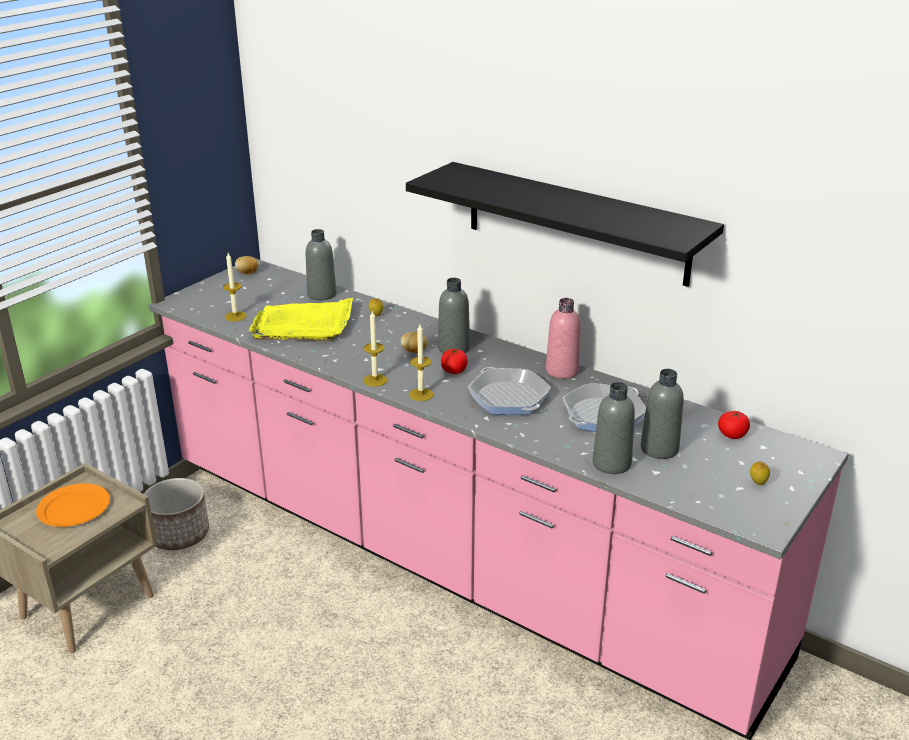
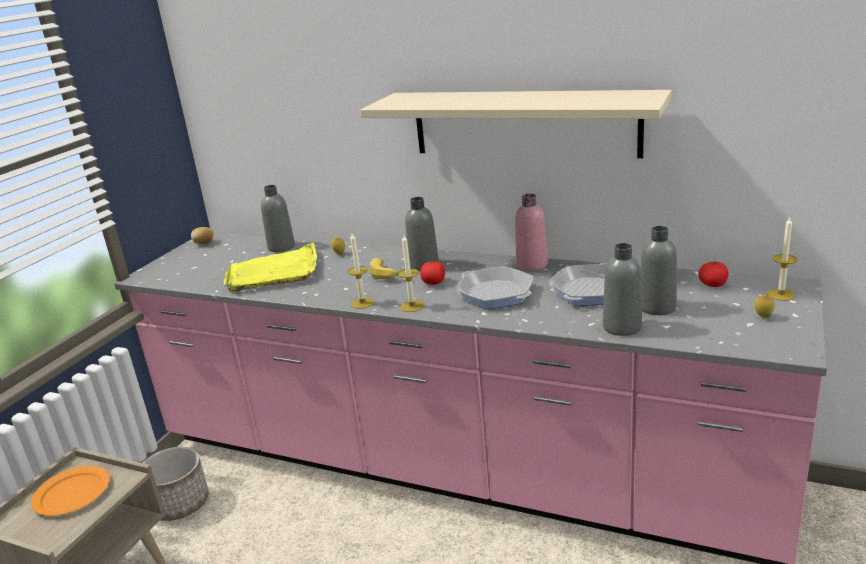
camera: 10 degrees left, 5 degrees down
(235, 316) = (204, 277): candle -> candle (781, 295)
(414, 351) = (388, 274): potato -> banana
(576, 223) = (523, 123): black shelf -> beige shelf

